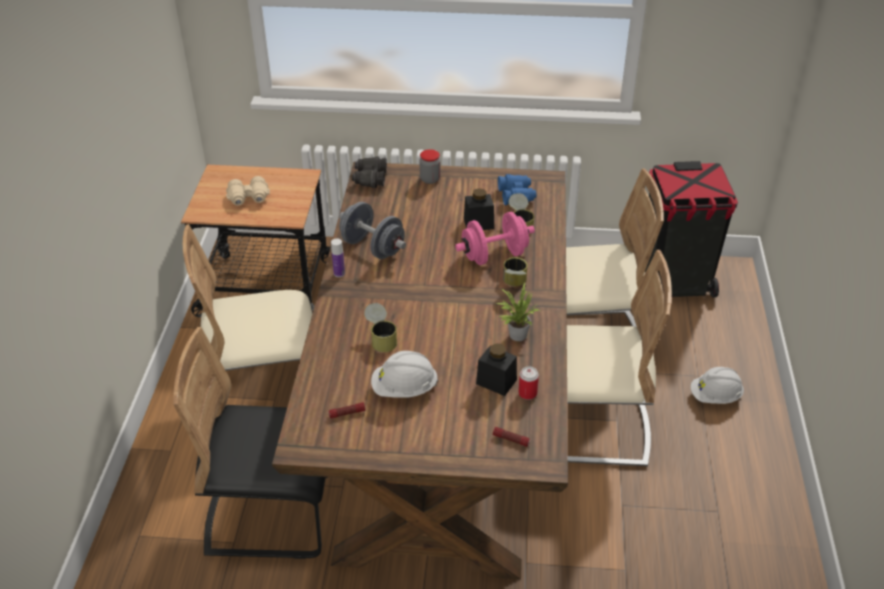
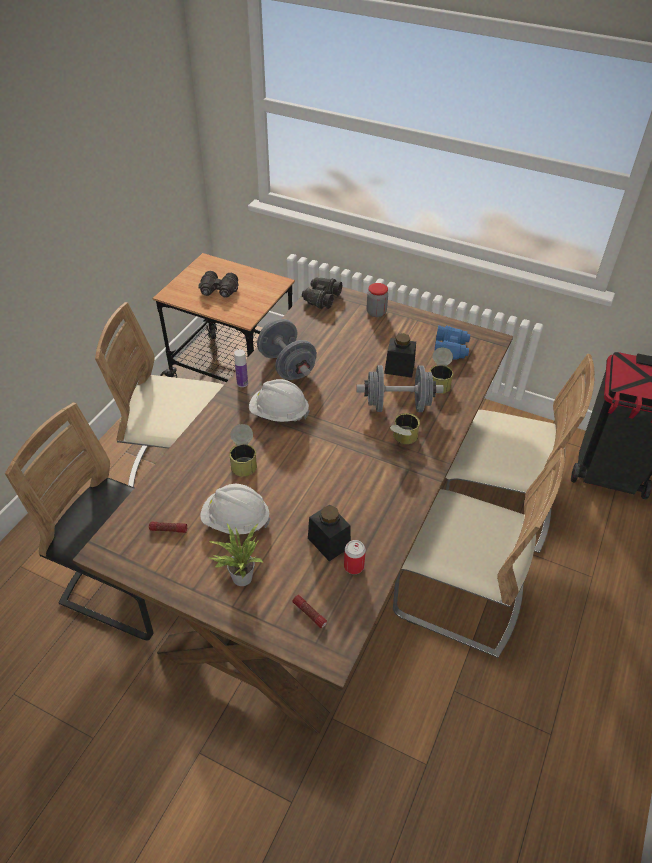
camera: 20 degrees right, 5 degrees up
(249, 198) = (219, 291): beige binoculars -> black binoculars
(494, 255) = (397, 405): pink dumbbell -> grey dumbbell
(515, 335) = (375, 496): potted plant -> potted plant (240, 576)
(715, 396) = (601, 605): white hard hat -> white hard hat (279, 414)

